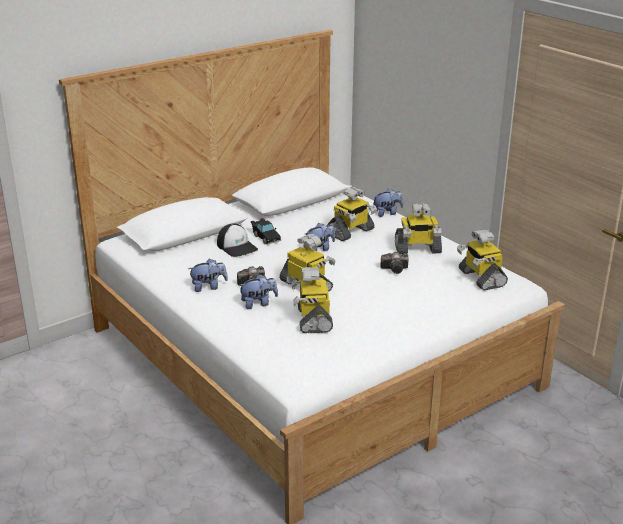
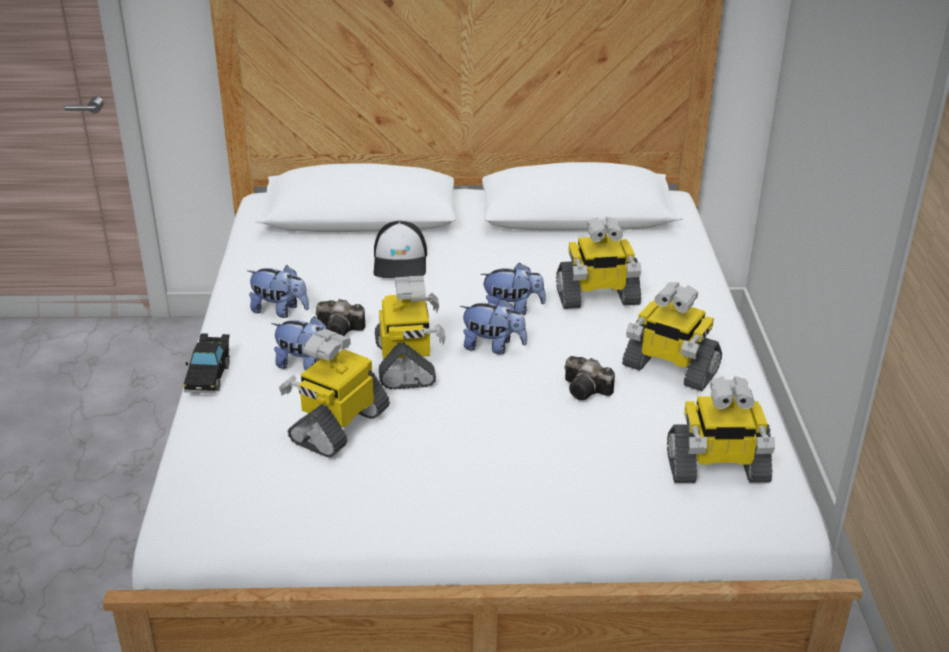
camera: 35 degrees right, 5 degrees up
(265, 237) = (459, 261): black toy car -> black toy car (209, 375)
(387, 213) = (703, 285): plush toy -> plush toy (493, 347)
(480, 278) = (716, 468): toy robot -> toy robot turned 105 degrees counterclockwise

